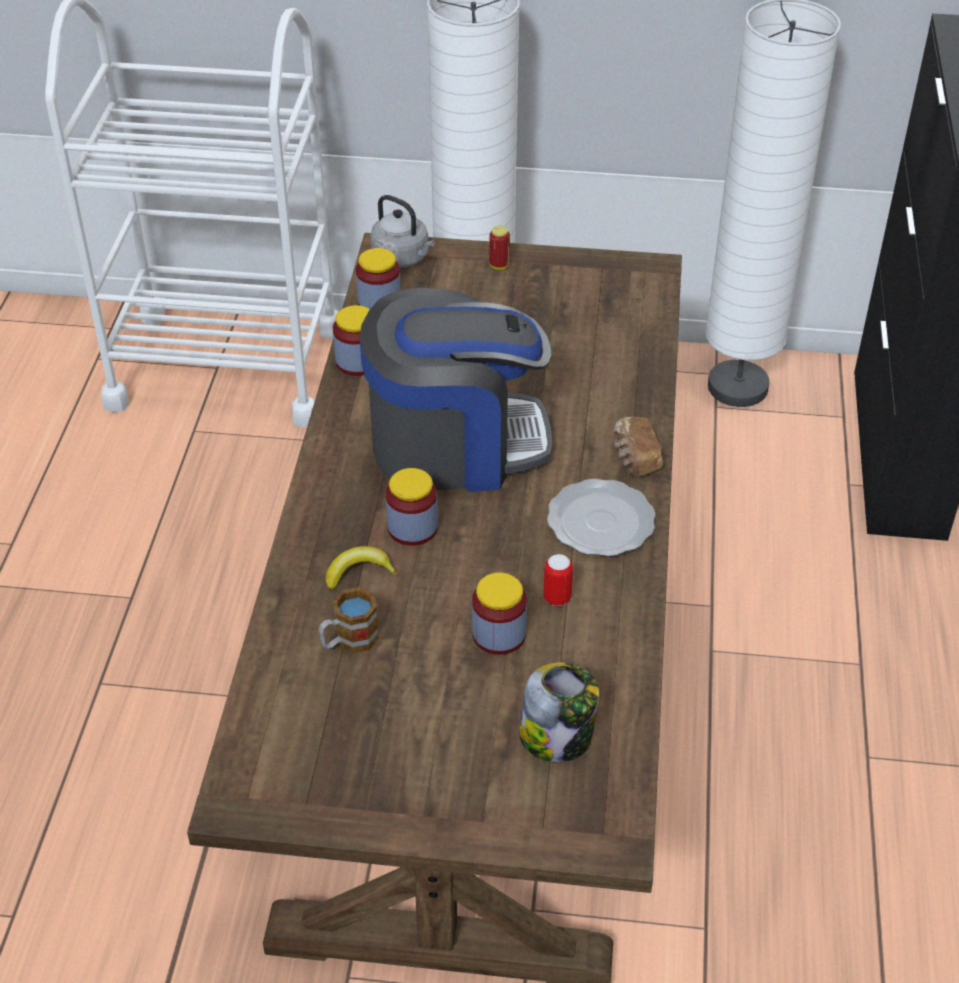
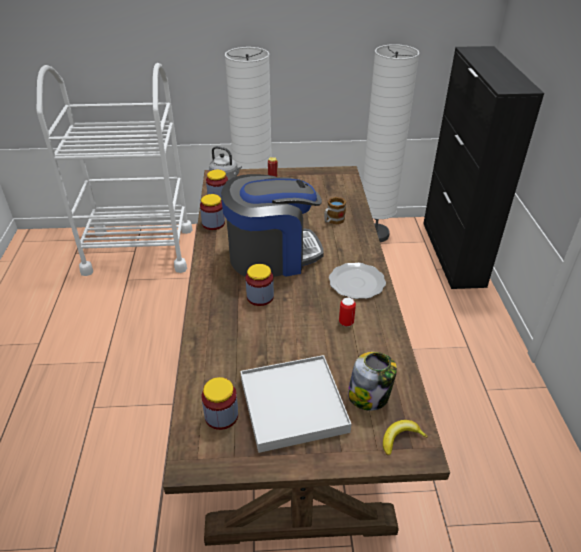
camera: 10 degrees left, 5 degrees down
(349, 641) = (239, 359): mug -> mug (333, 221)
(358, 572) = (236, 323): banana -> banana (400, 438)
(423, 734) = (293, 405): none -> white tray
(499, 634) = (321, 345): jar -> jar (221, 416)
(634, 458) = (364, 252): bread -> none

